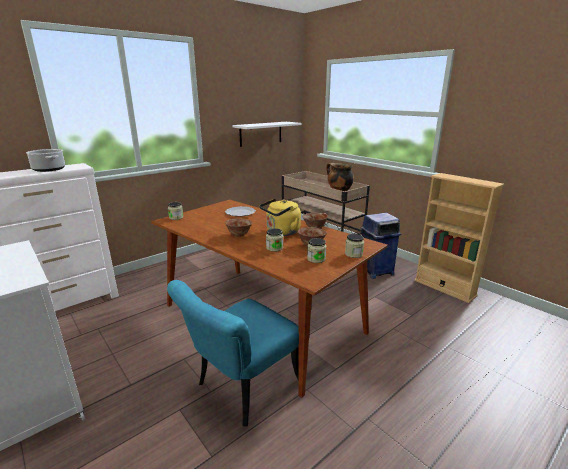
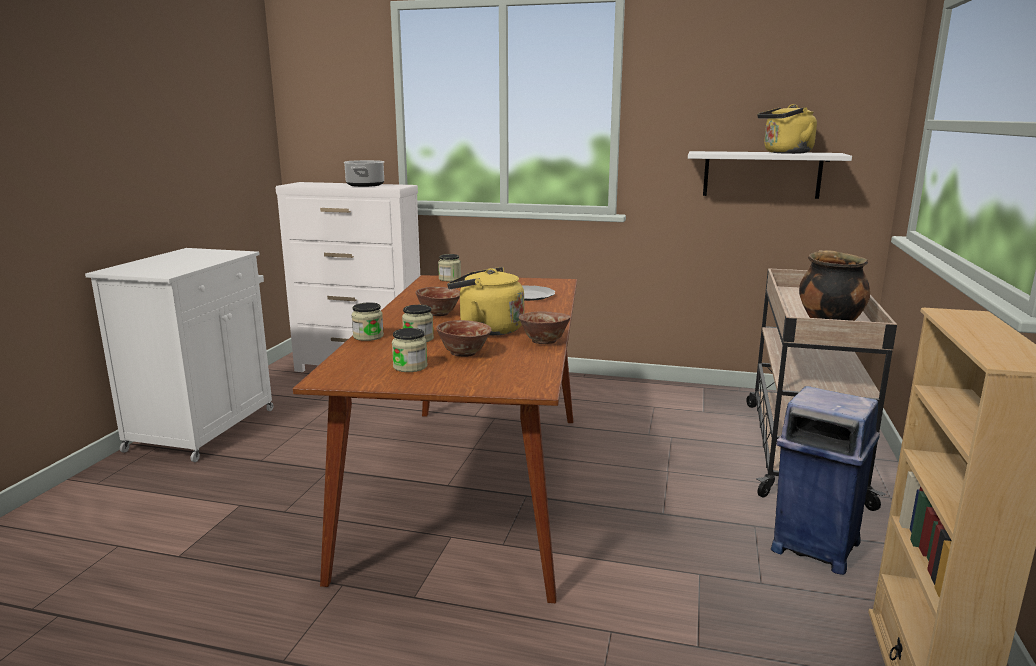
camera: 55 degrees right, 5 degrees down
(241, 389) = (303, 530): turquoise chair -> none
(274, 123) = (785, 153): none -> yellow kettle
(353, 254) = (465, 384): jar -> jar (368, 336)

